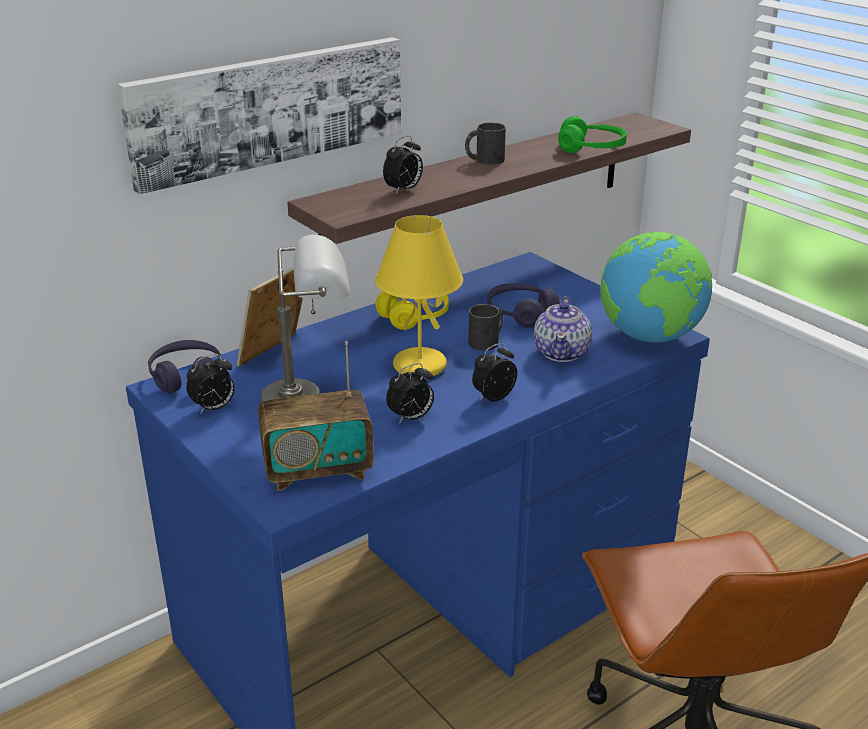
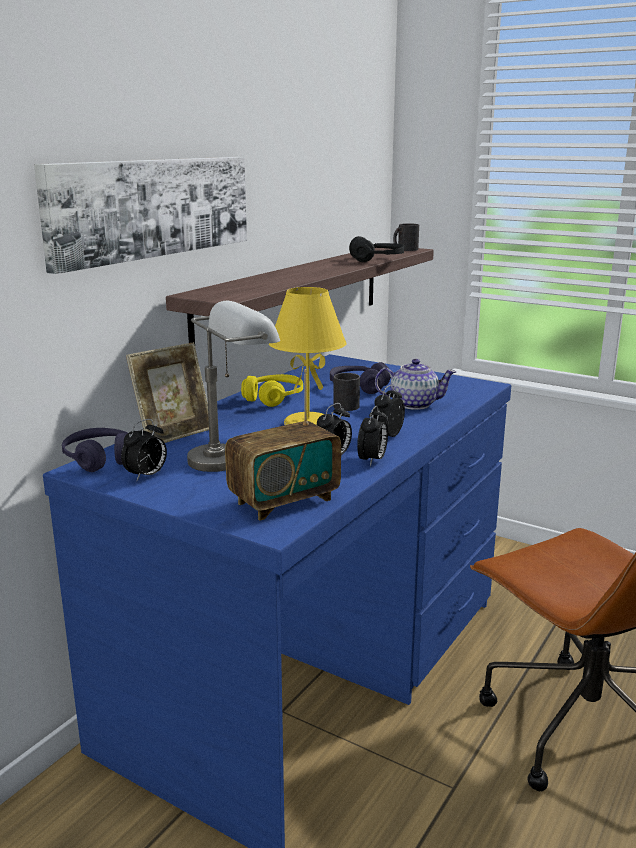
camera: 20 degrees left, 10 degrees down
(276, 354) = (174, 434): picture frame -> picture frame turned 150 degrees counterclockwise
(404, 190) = (259, 284): alarm clock -> alarm clock (372, 460)
(484, 160) = (303, 268): black mug -> black mug (404, 249)
(562, 352) = (413, 404): teapot -> teapot turned 75 degrees counterclockwise
(591, 148) = (377, 259): green headphones -> black headphones
(650, 337) = (469, 388): globe -> none

